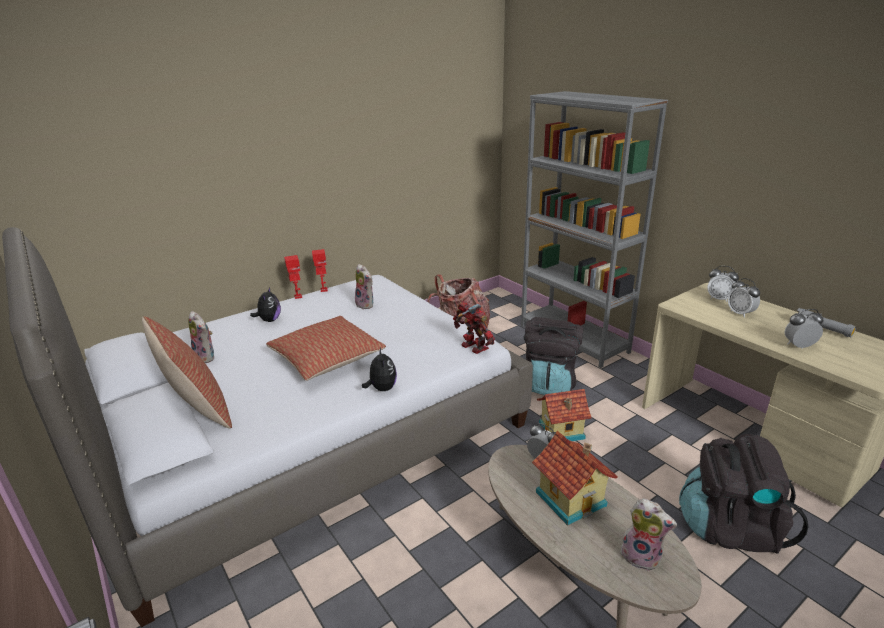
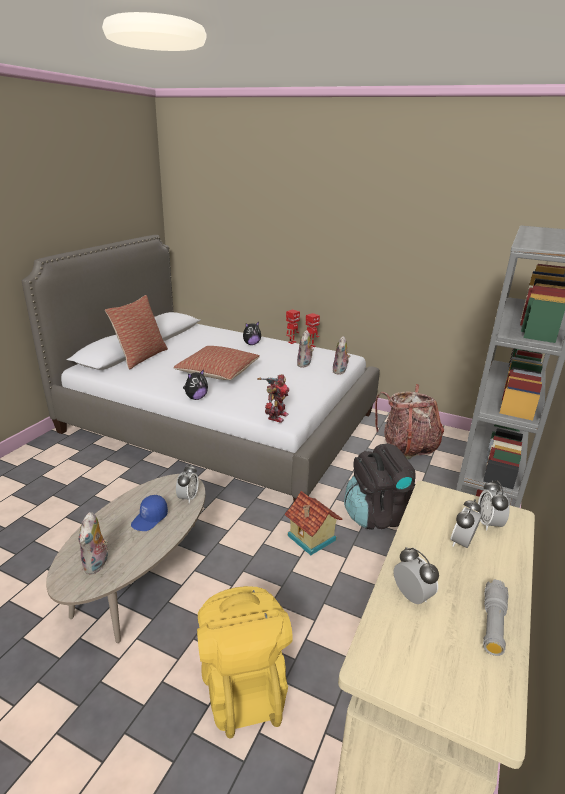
camera: 60 degrees right, 0 degrees up
(206, 357) = (194, 342): plush toy -> plush toy (340, 371)
(572, 498) = (150, 519): toy house -> blue cap
(730, 528) = (243, 685): black backpack -> yellow backpack

